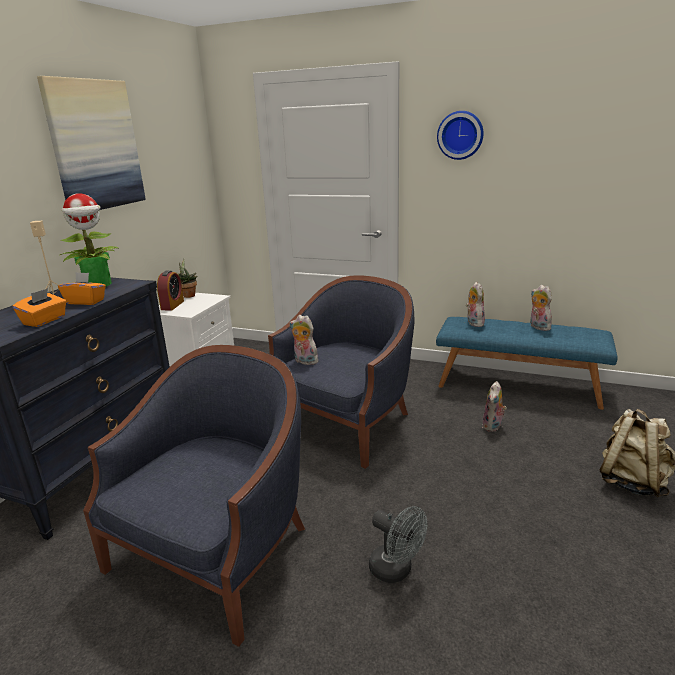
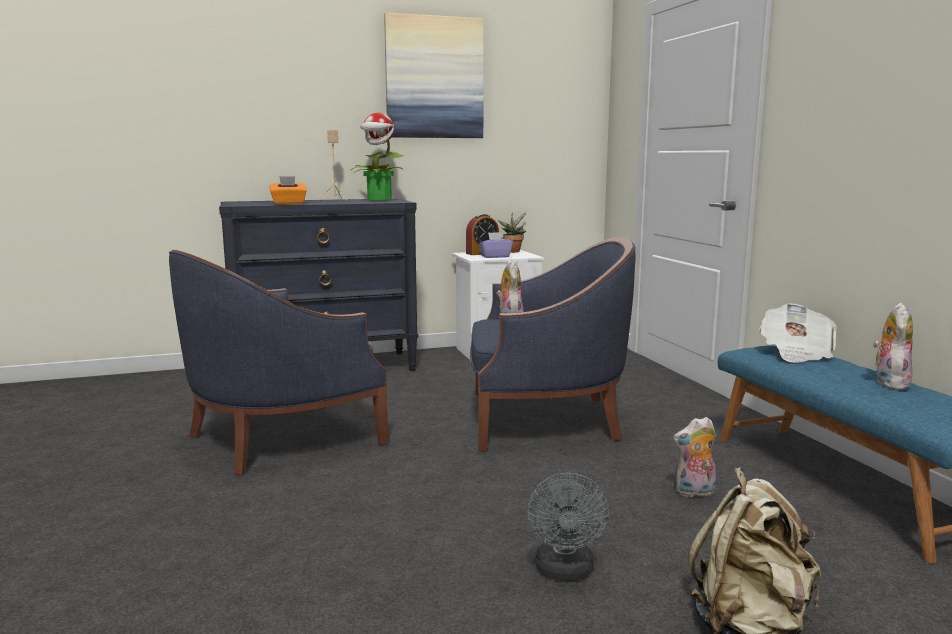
camera: 50 degrees right, 10 degrees down
(86, 301) = (339, 202): orange tissue box -> none
(195, 306) = (495, 256): none -> purple tissue box
(217, 554) = (281, 437): blue armchair -> blue armchair turned 150 degrees clockwise
(396, 570) = (343, 510): grey fan -> grey fan (565, 572)
(460, 135) = (832, 51): wall clock -> none
(473, 323) = (796, 353): plush toy -> newspaper

